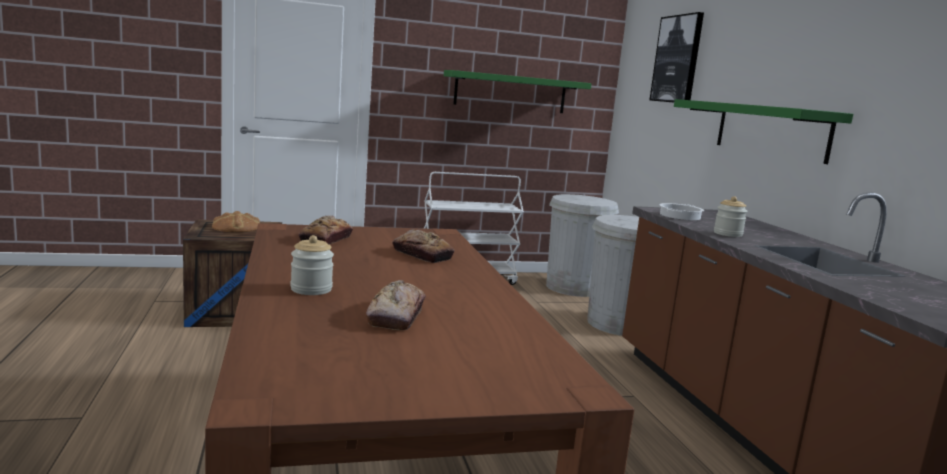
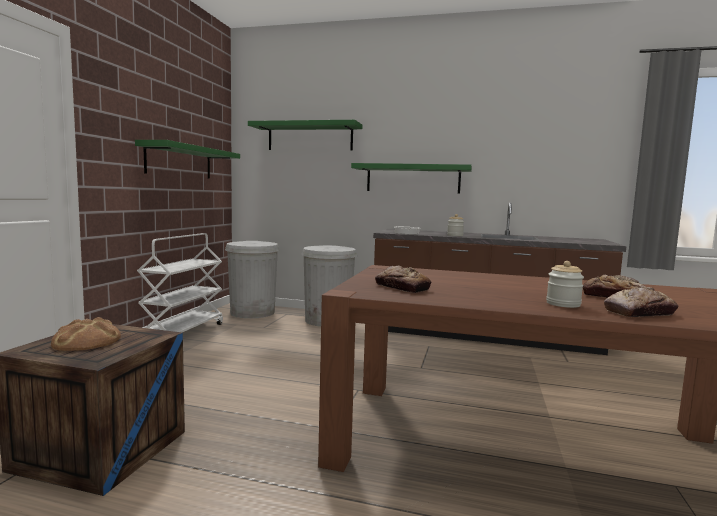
camera: 60 degrees left, 5 degrees down
(422, 255) = (453, 277): bread -> bread (639, 312)
(677, 59) = (310, 137): picture -> green shelf

